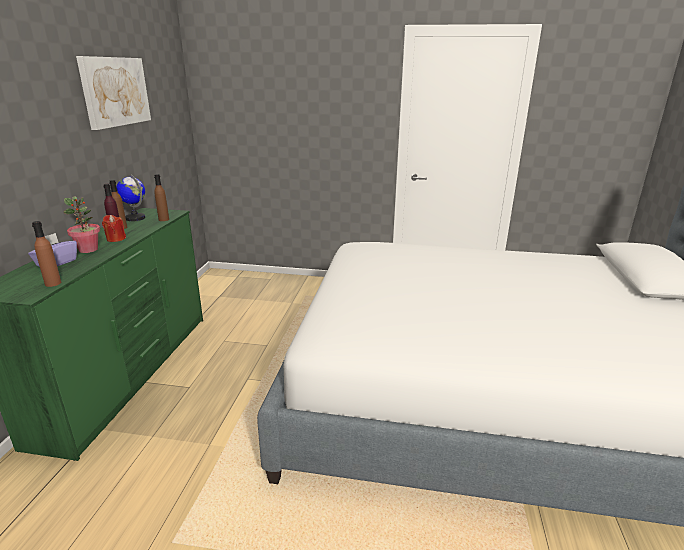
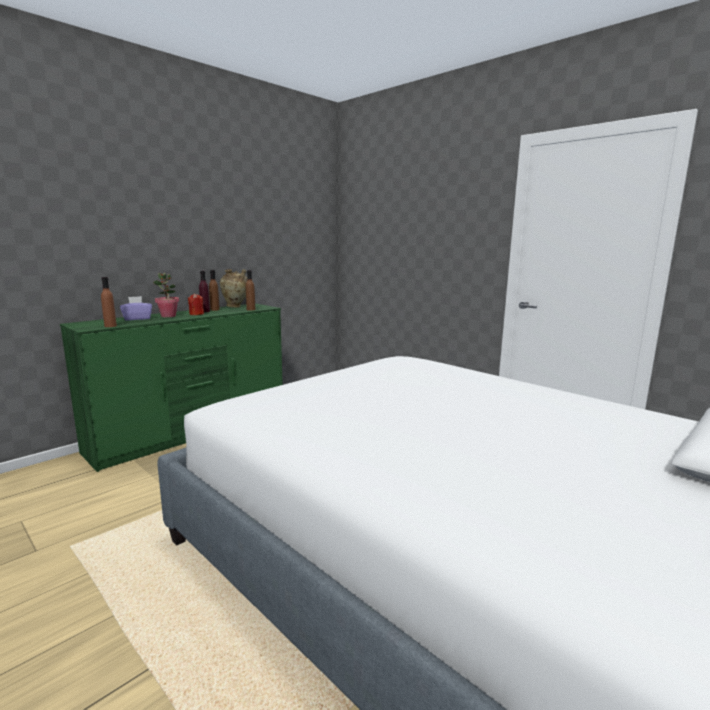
camera: 35 degrees right, 10 degrees down
(115, 91) = (247, 207): picture -> none
(135, 218) = (236, 307): globe -> beige vase

